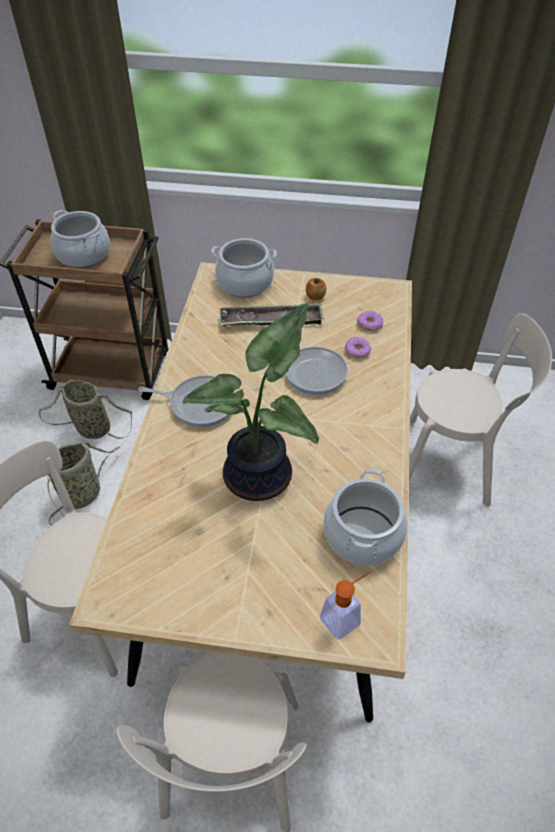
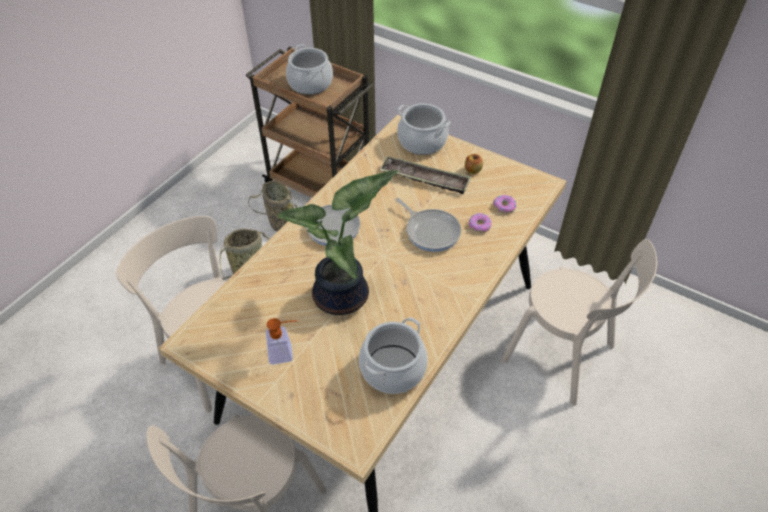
camera: 25 degrees right, 0 degrees up
(345, 617) = (343, 421): soap dispenser -> soap dispenser (285, 353)

